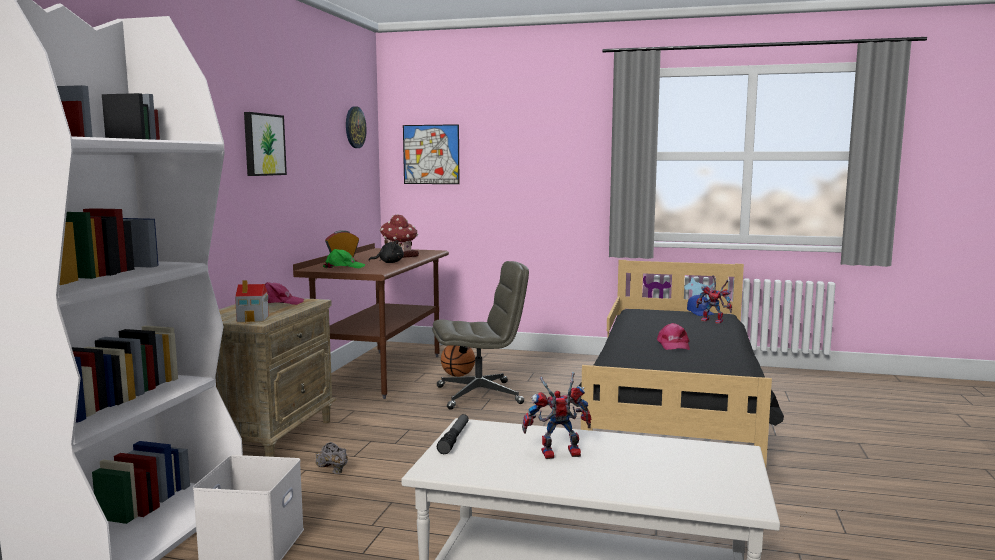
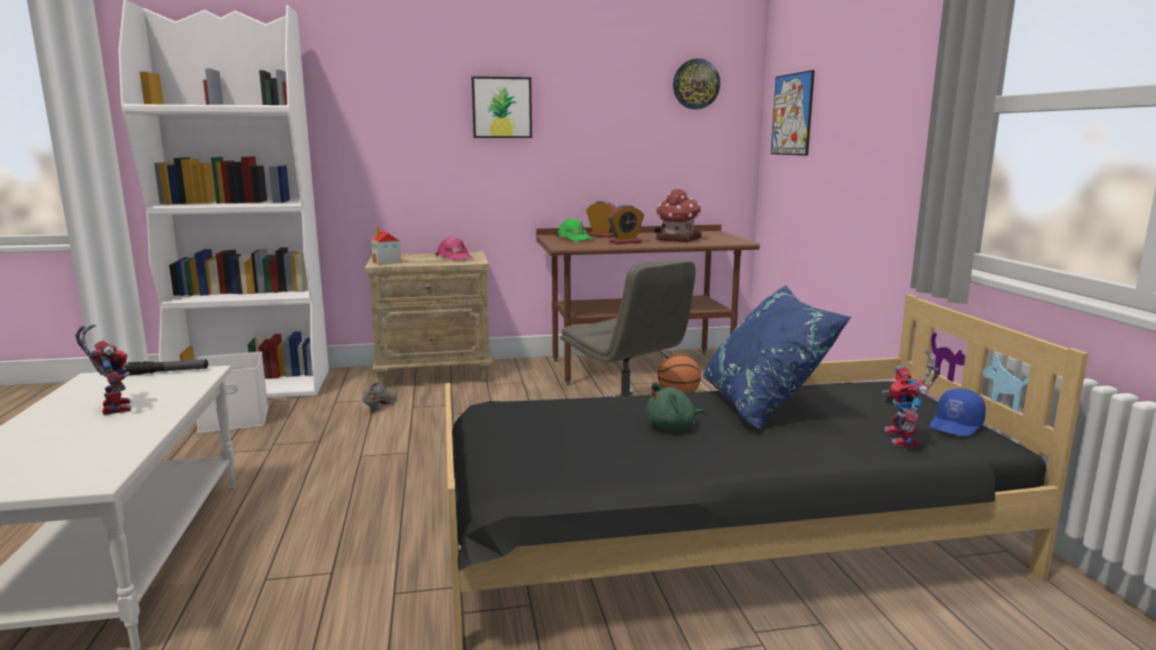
camera: 65 degrees right, 5 degrees up
(389, 262) = (625, 242): black plush toy -> alarm clock
(653, 329) = (764, 406): none -> blue pillow
(673, 345) = (673, 426): pink cap -> green plush toy

